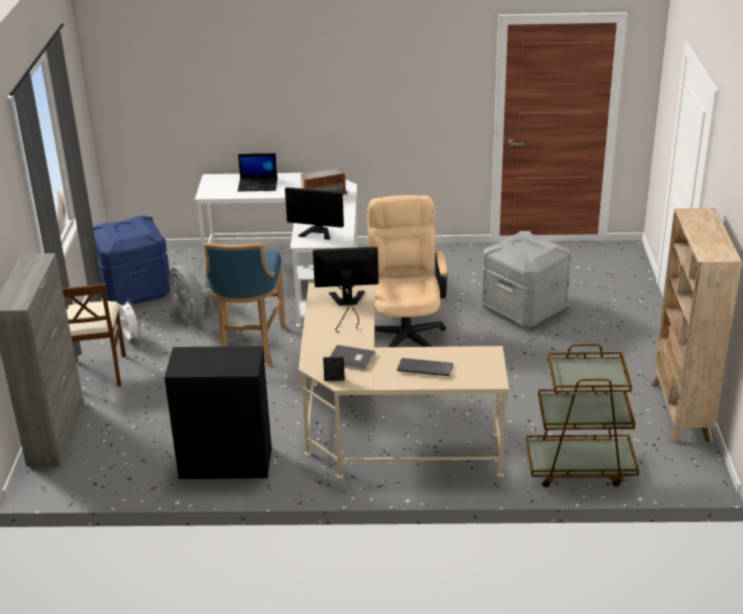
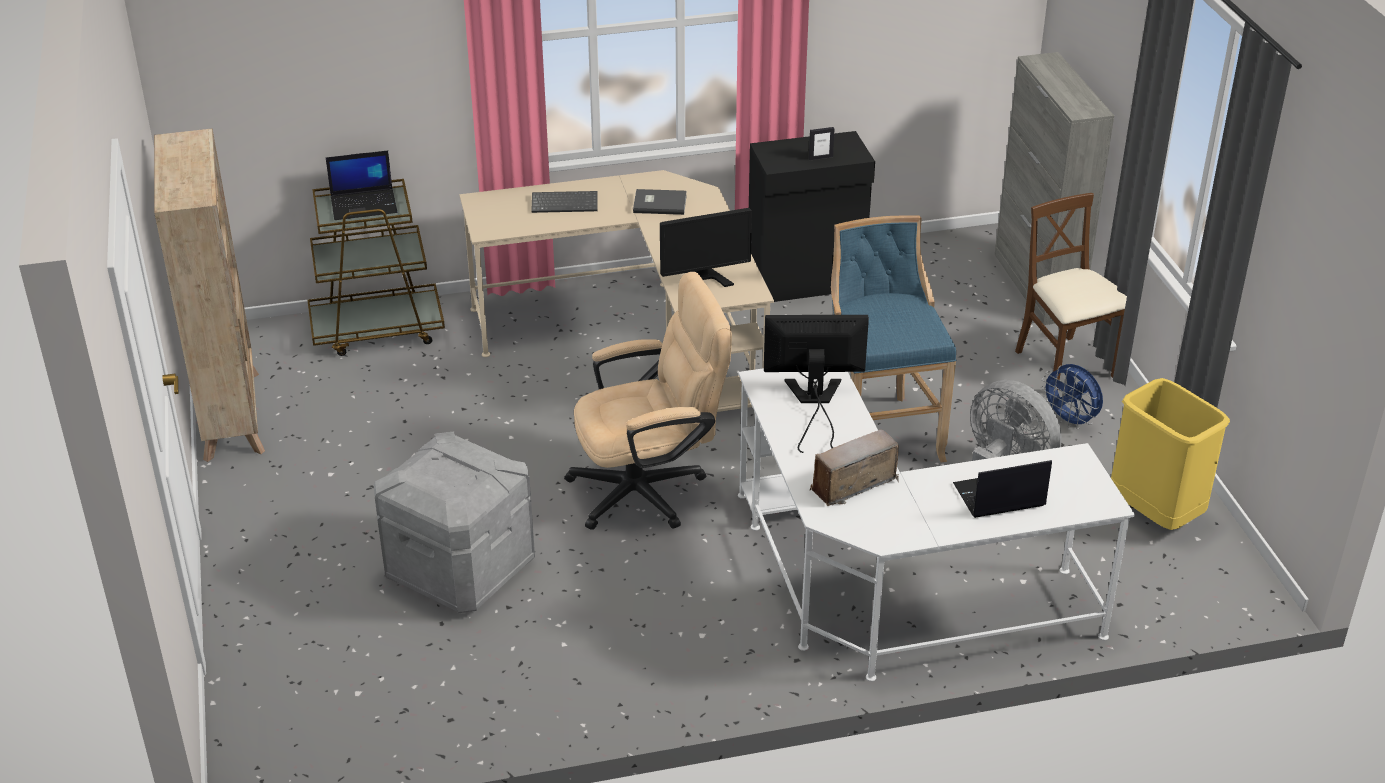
camera: 165 degrees right, 5 degrees up
(130, 339) = (1070, 421): white fan -> blue fan
(134, 289) = (1155, 514): blue storage box -> yellow trash can
(334, 380) = (668, 180): picture frame -> picture frame (820, 157)
(405, 333) = (650, 489): beige office chair -> beige office chair turned 90 degrees counterclockwise
(587, 377) = (364, 204): none -> laptop

